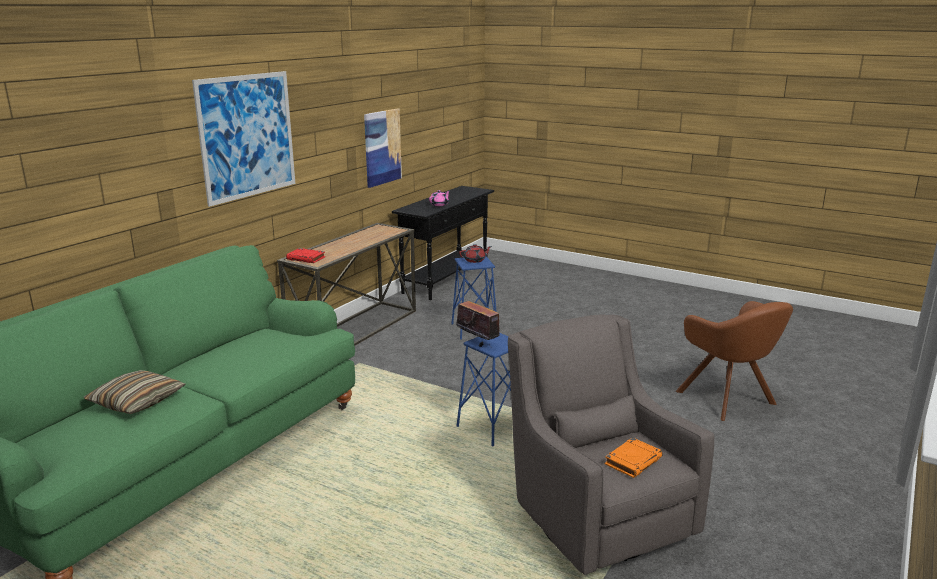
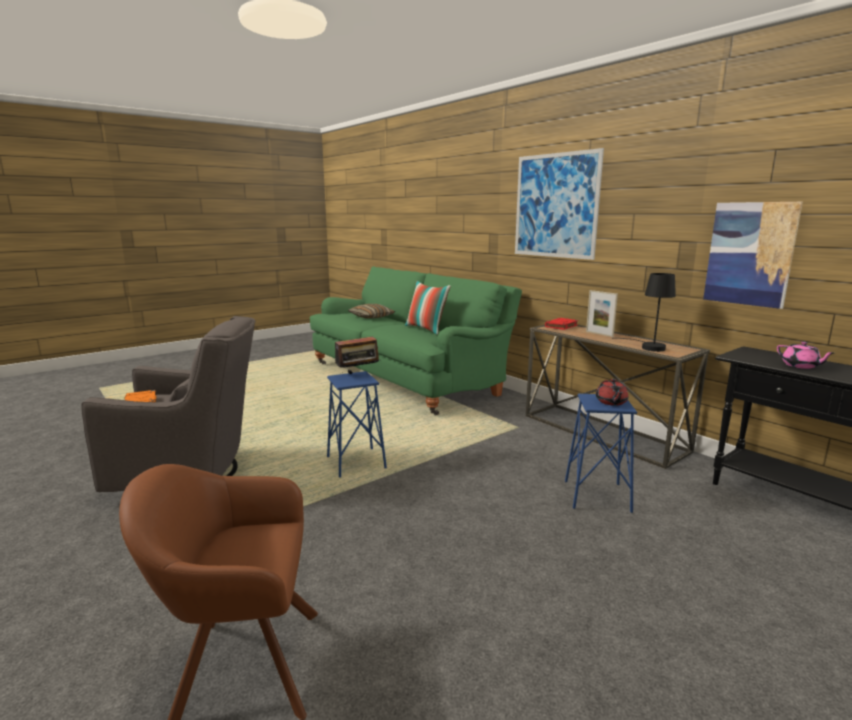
camera: 110 degrees right, 5 degrees down
(246, 342) = (426, 329): none -> pillow
(335, 247) = (599, 334): none -> picture frame
(378, 235) = (648, 347): none -> black table lamp

